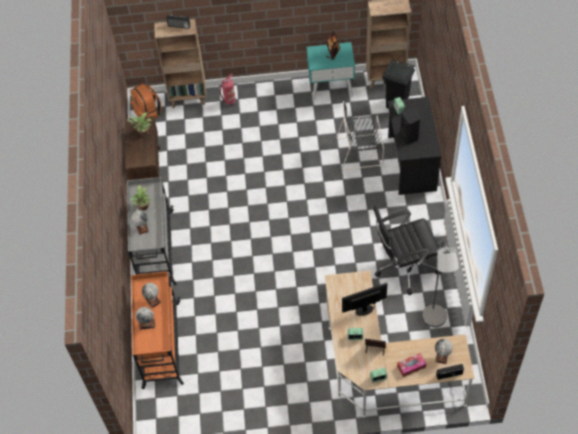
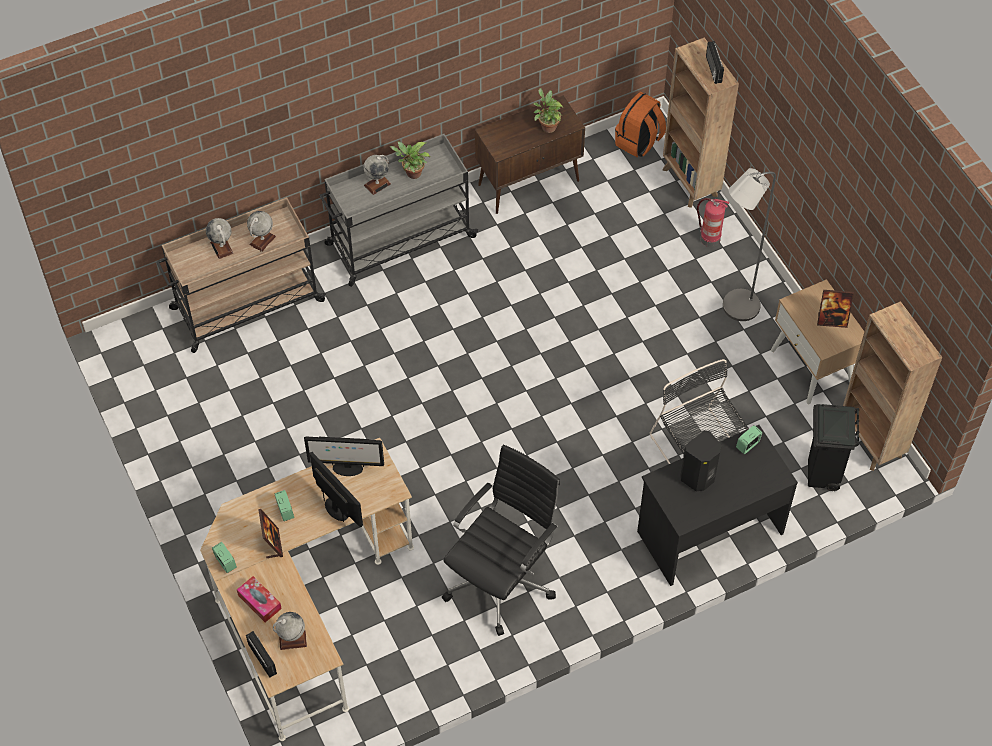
camera: 65 degrees right, 0 degrees up
(161, 345) = (245, 305): orange cart -> beige cart
(331, 87) = (812, 367): turquoise nightstand -> beige nightstand
(339, 297) = (347, 468): none -> monitor
(404, 266) = (502, 579): black office chair -> black office chair turned 75 degrees clockwise
(435, 320) = (418, 654): grey floor lamp -> grey floor lamp (734, 309)

